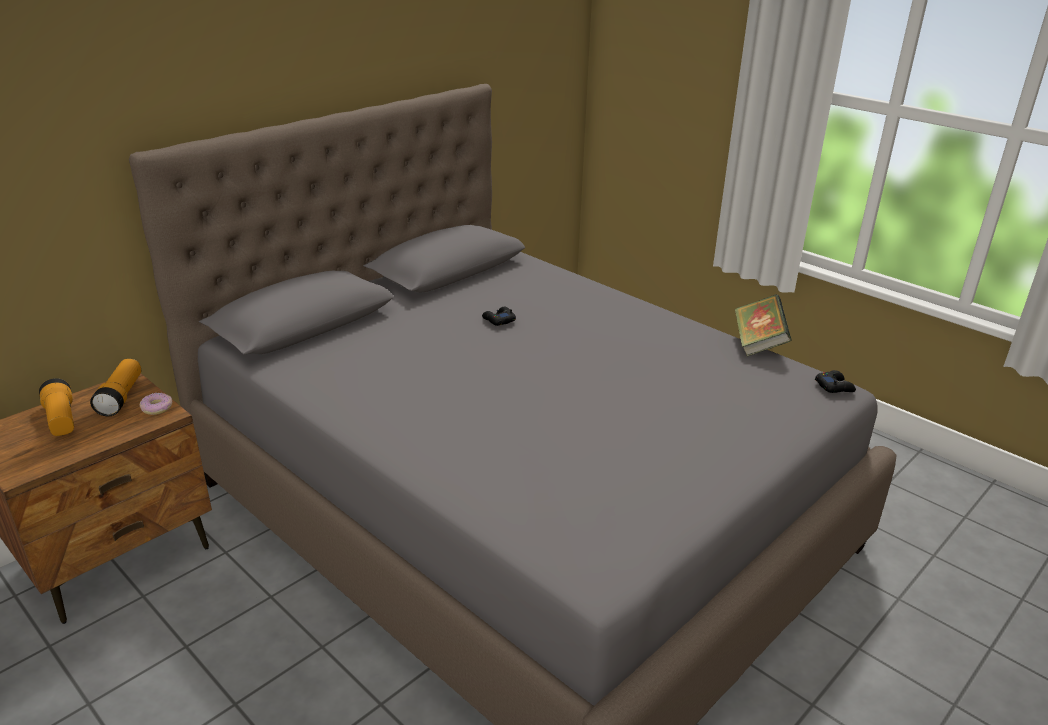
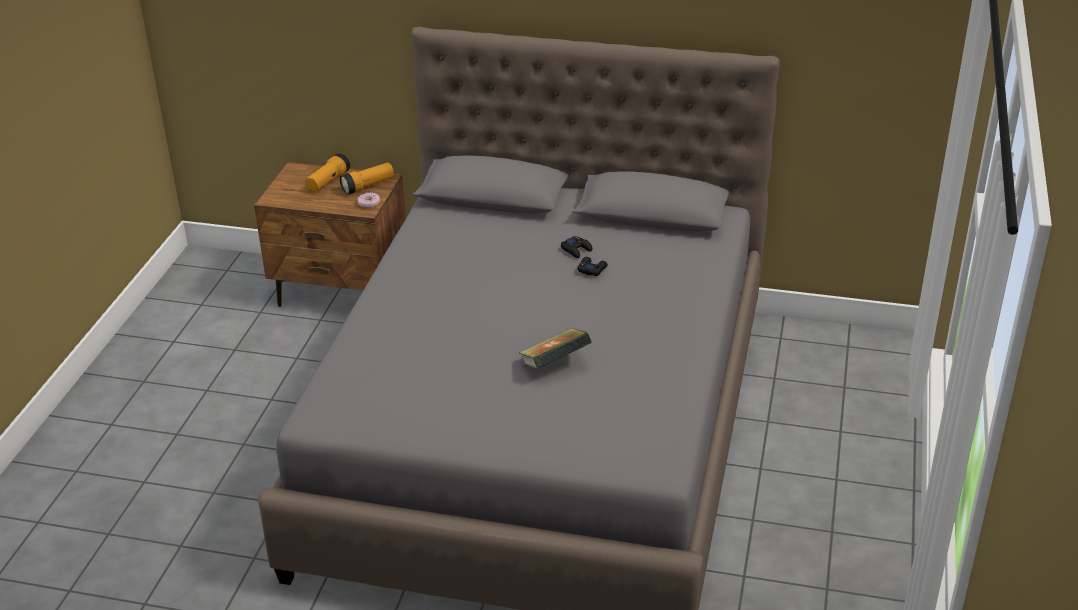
camera: 60 degrees right, 5 degrees up
(758, 343) = (700, 407): book -> book (555, 365)
(834, 386) = (663, 466): black game controller -> black game controller (576, 250)

